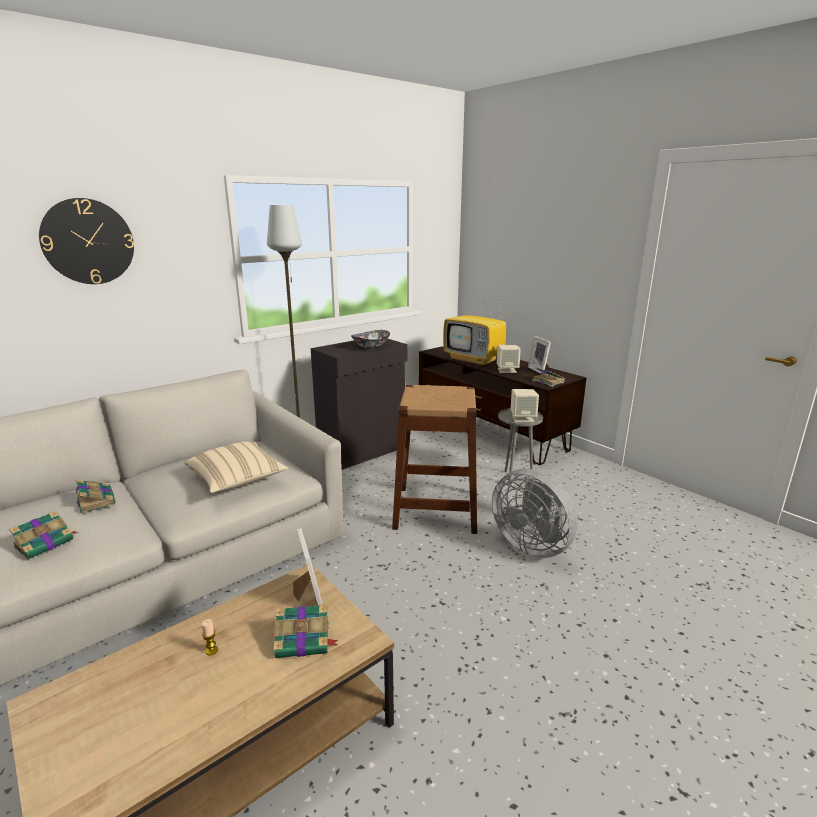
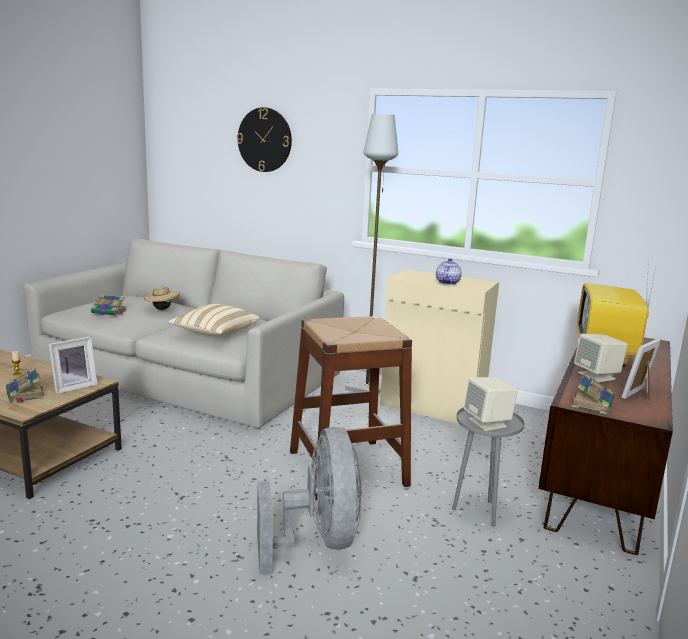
camera: 65 degrees right, 5 degrees down
(96, 501) = (162, 309): book -> beige hat
(363, 451) = (432, 407): black cabinet -> beige cabinet
(371, 346) = (447, 283): bowl -> teapot
(532, 545) = (318, 541): grey fan -> grey fan turned 150 degrees clockwise

